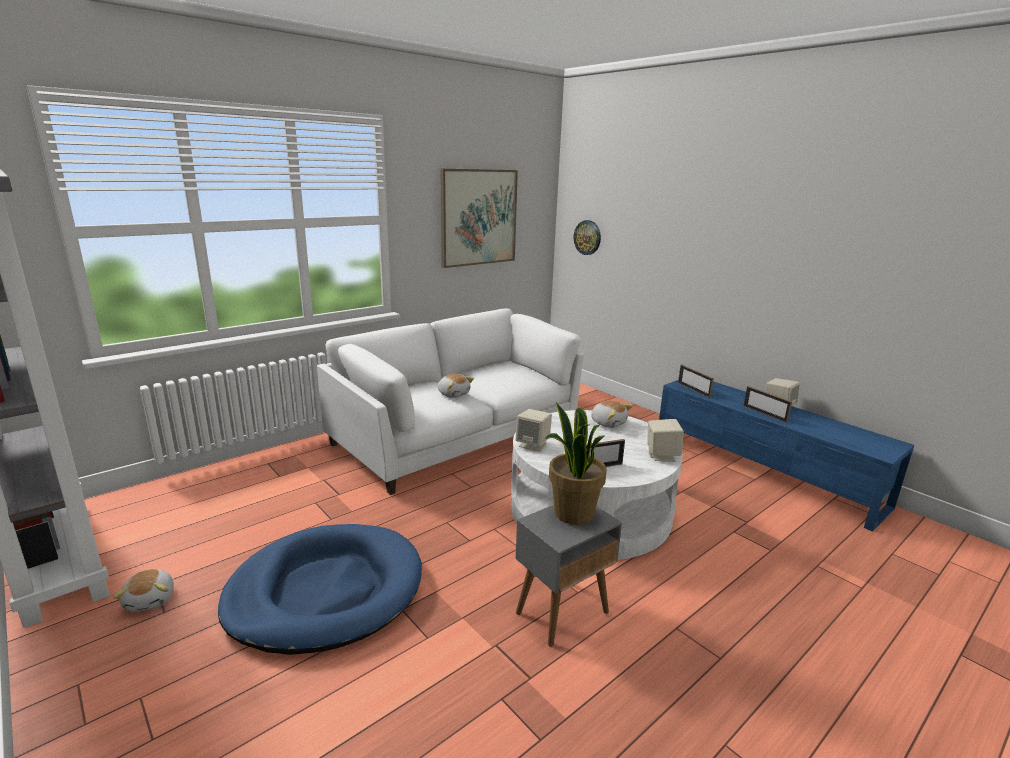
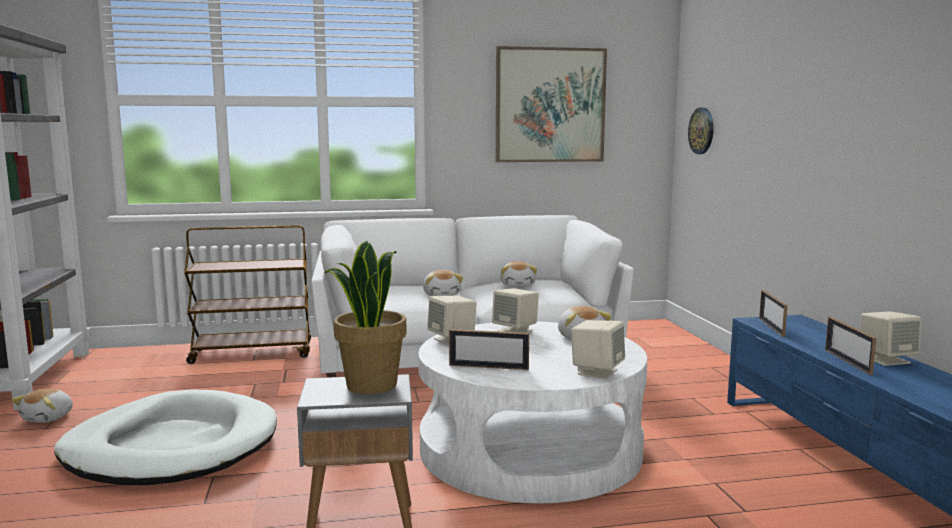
camera: 30 degrees right, 10 degrees down
(270, 468) = (253, 353): none -> brown cart
(325, 591) = (171, 446): blue dog bed -> white dog bed
(495, 373) = (518, 285): none -> plush toy
(560, 425) = (515, 331): none -> beige speaker

